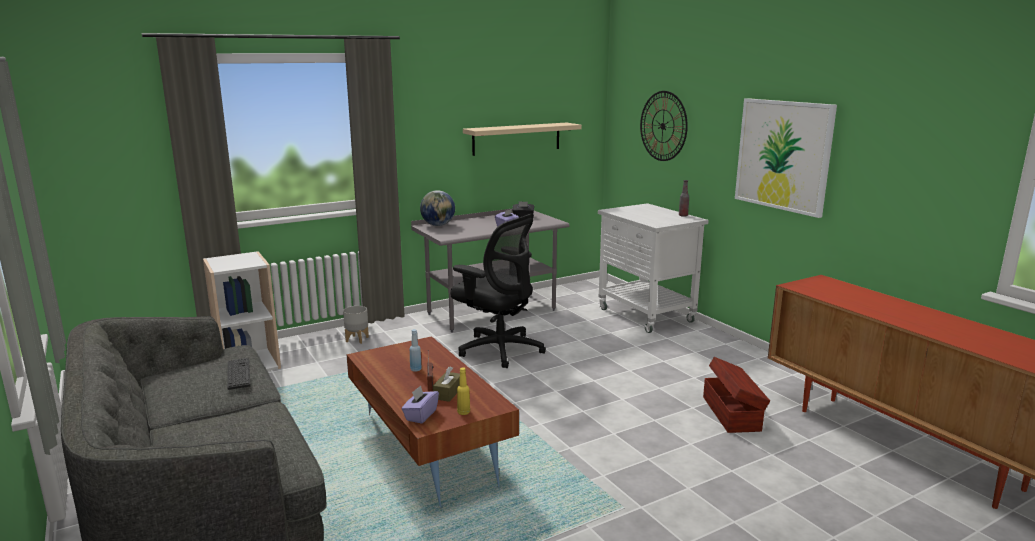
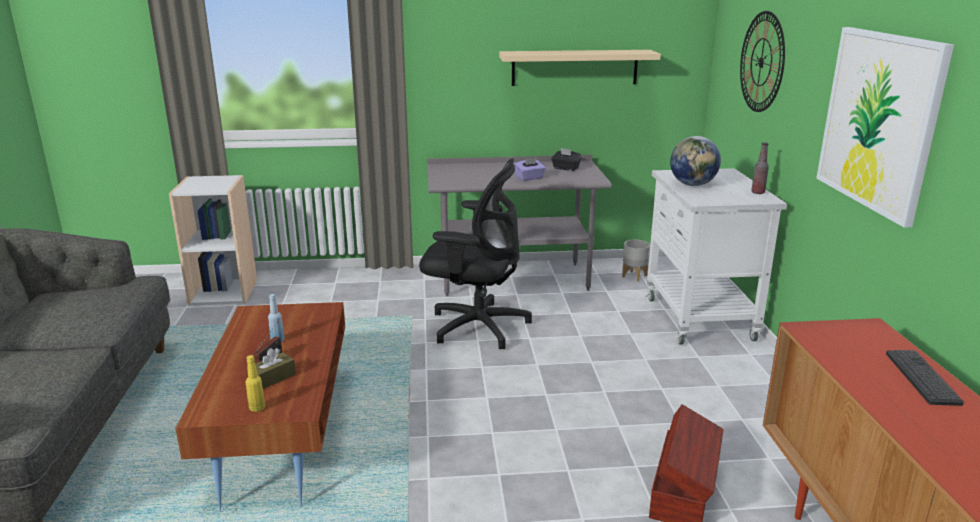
camera: 25 degrees right, 5 degrees up
(238, 374) = (102, 309): keyboard -> keyboard (922, 377)
(357, 339) = (345, 285): grey planter -> grey planter (634, 276)
(420, 415) = (212, 400): purple tissue box -> none
(438, 225) = (455, 167): globe -> globe (693, 185)
(495, 349) = (472, 327): black office chair -> black office chair turned 45 degrees counterclockwise

